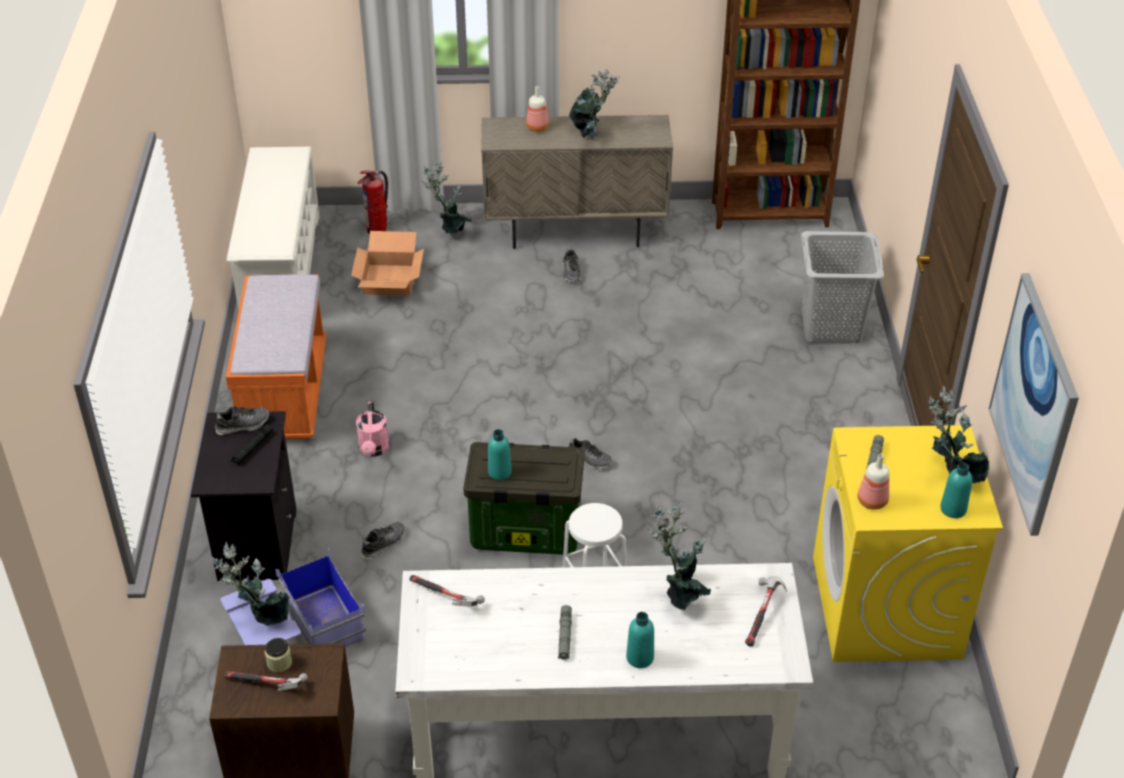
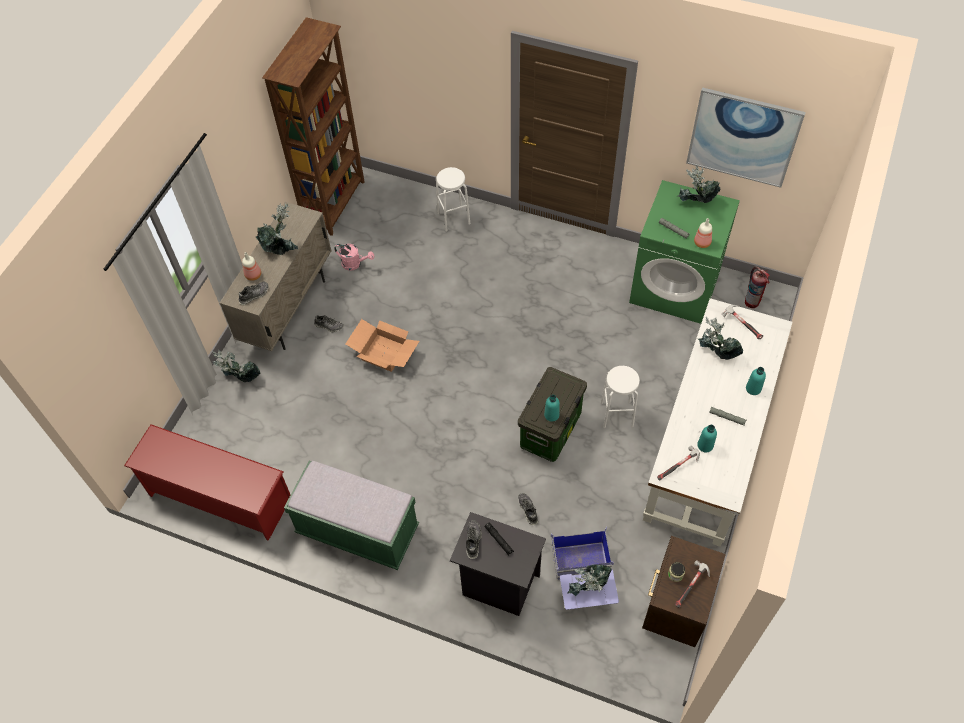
camera: 65 degrees left, 15 degrees up
(281, 269) = (219, 498): white shoe rack -> red shoe rack
(284, 393) = (357, 530): orange bench -> green bench
(374, 450) = (441, 491): pink watering can -> pink watering can (355, 264)
(377, 229) = (212, 423): fire extinguisher -> fire extinguisher (751, 302)
(390, 280) = (274, 432): cardboard box -> cardboard box (385, 352)
(589, 460) = (506, 378): shoe -> shoe (254, 295)
(831, 326) = (453, 218): grey laundry basket -> white stool
(886, 608) = (675, 286): yellow washing machine -> green washing machine
(953, 509) = (720, 213): turquoise bottle -> turquoise bottle (705, 445)

